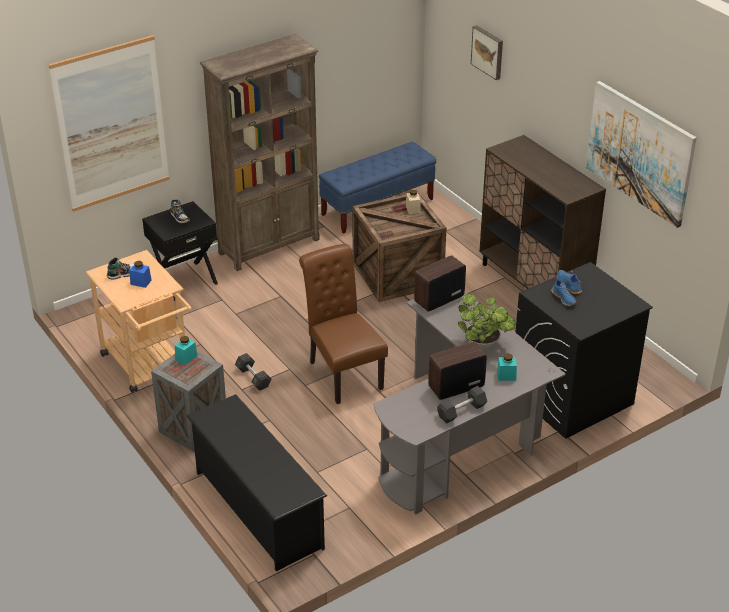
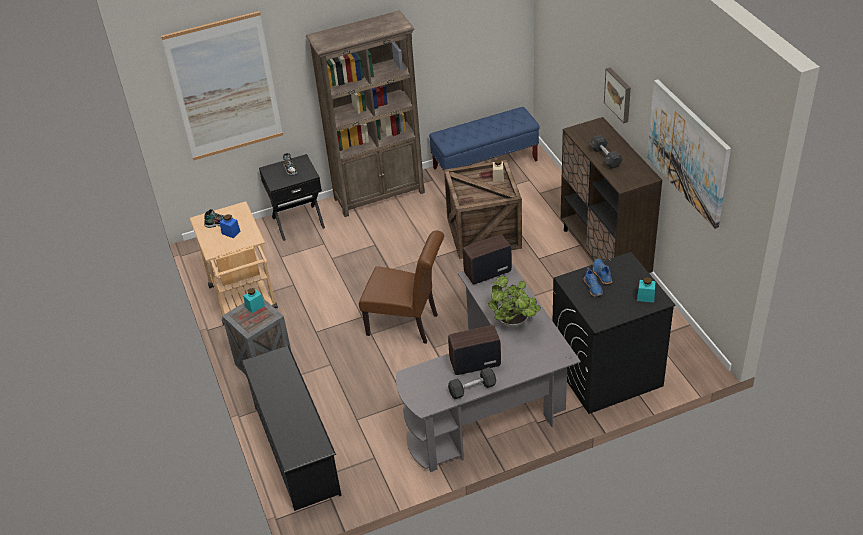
camera: 15 degrees right, 5 degrees up
(253, 378) = (328, 322): grey dumbbell -> grey dumbbell (605, 157)
(342, 372) = (407, 325): brown chair -> brown chair turned 120 degrees clockwise
(488, 52) = (577, 36): picture -> picture (619, 94)
(506, 376) = (524, 357): turquoise jar -> turquoise jar (645, 297)

